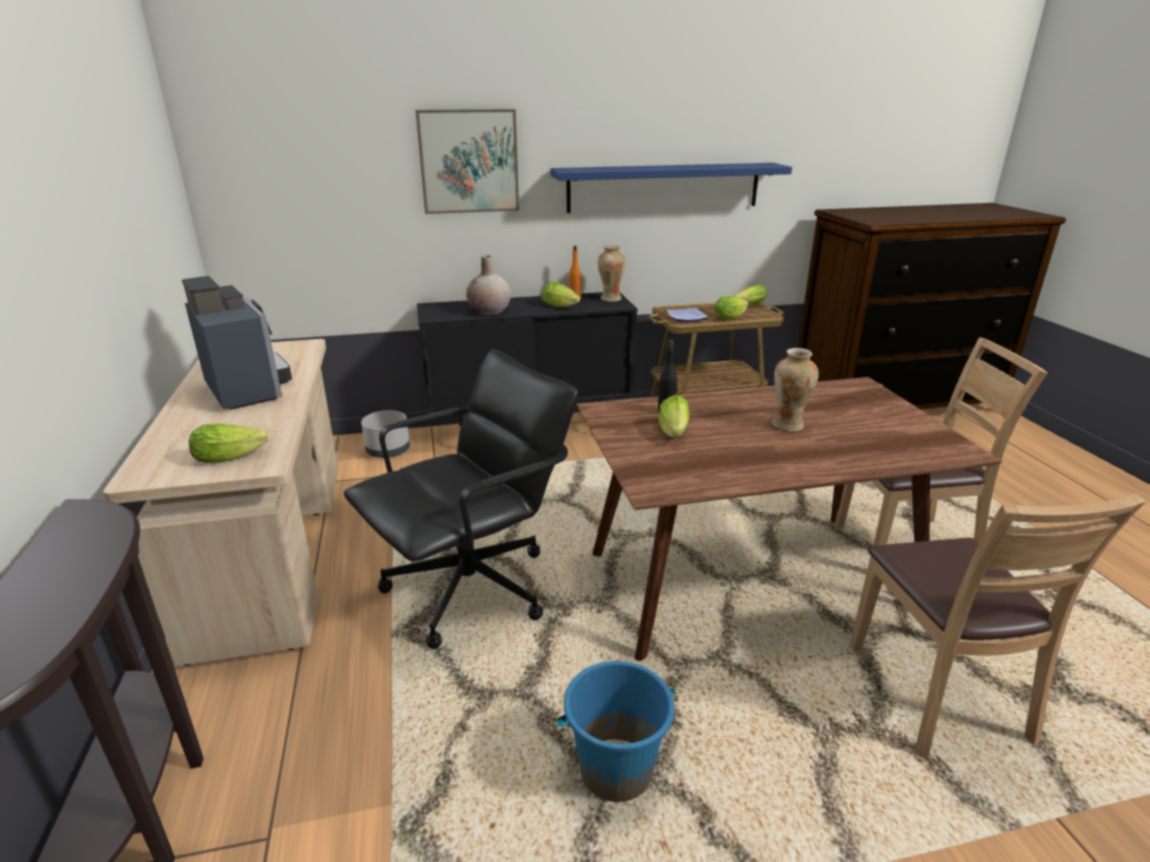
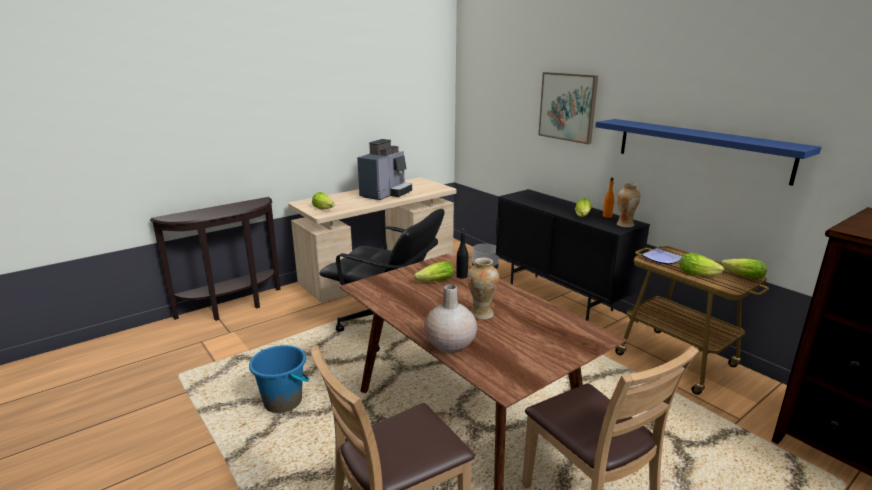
camera: 65 degrees right, 5 degrees down
(489, 311) = (542, 204): beige vase -> beige vase (450, 344)

